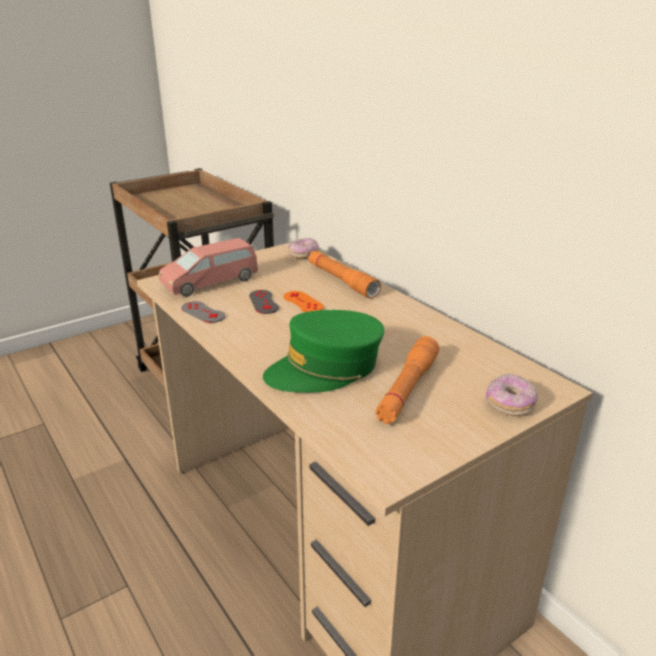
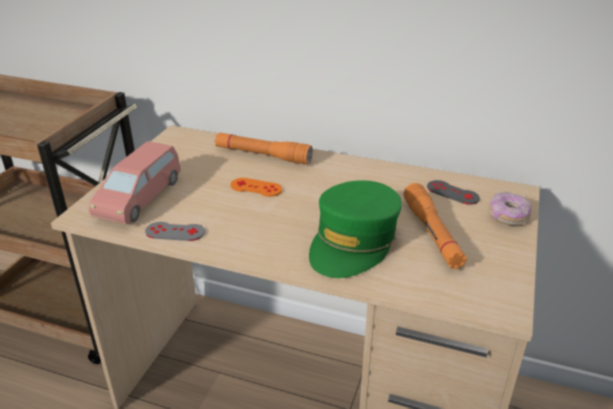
camera: 35 degrees left, 5 degrees up
(263, 302) = (220, 200): grey game controller -> grey game controller (452, 192)
(304, 256) = (197, 141): donut -> none

